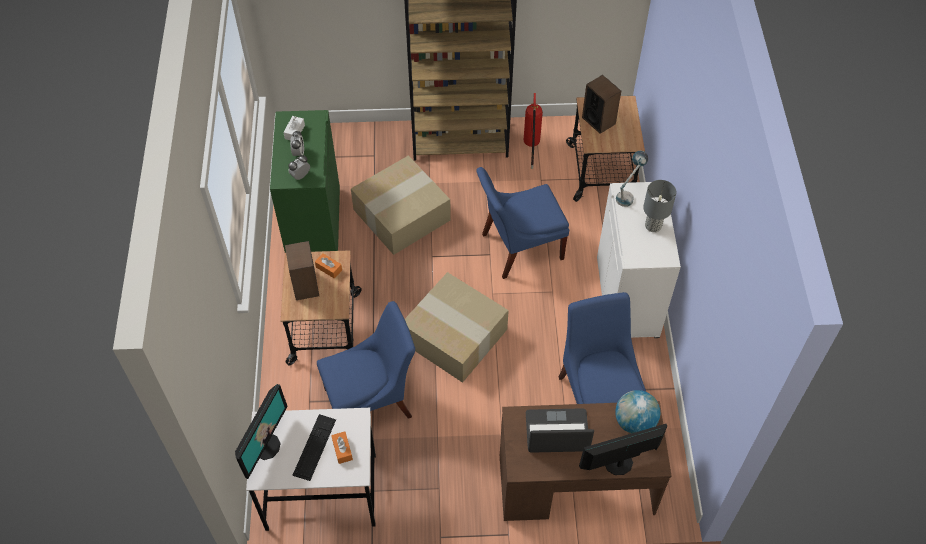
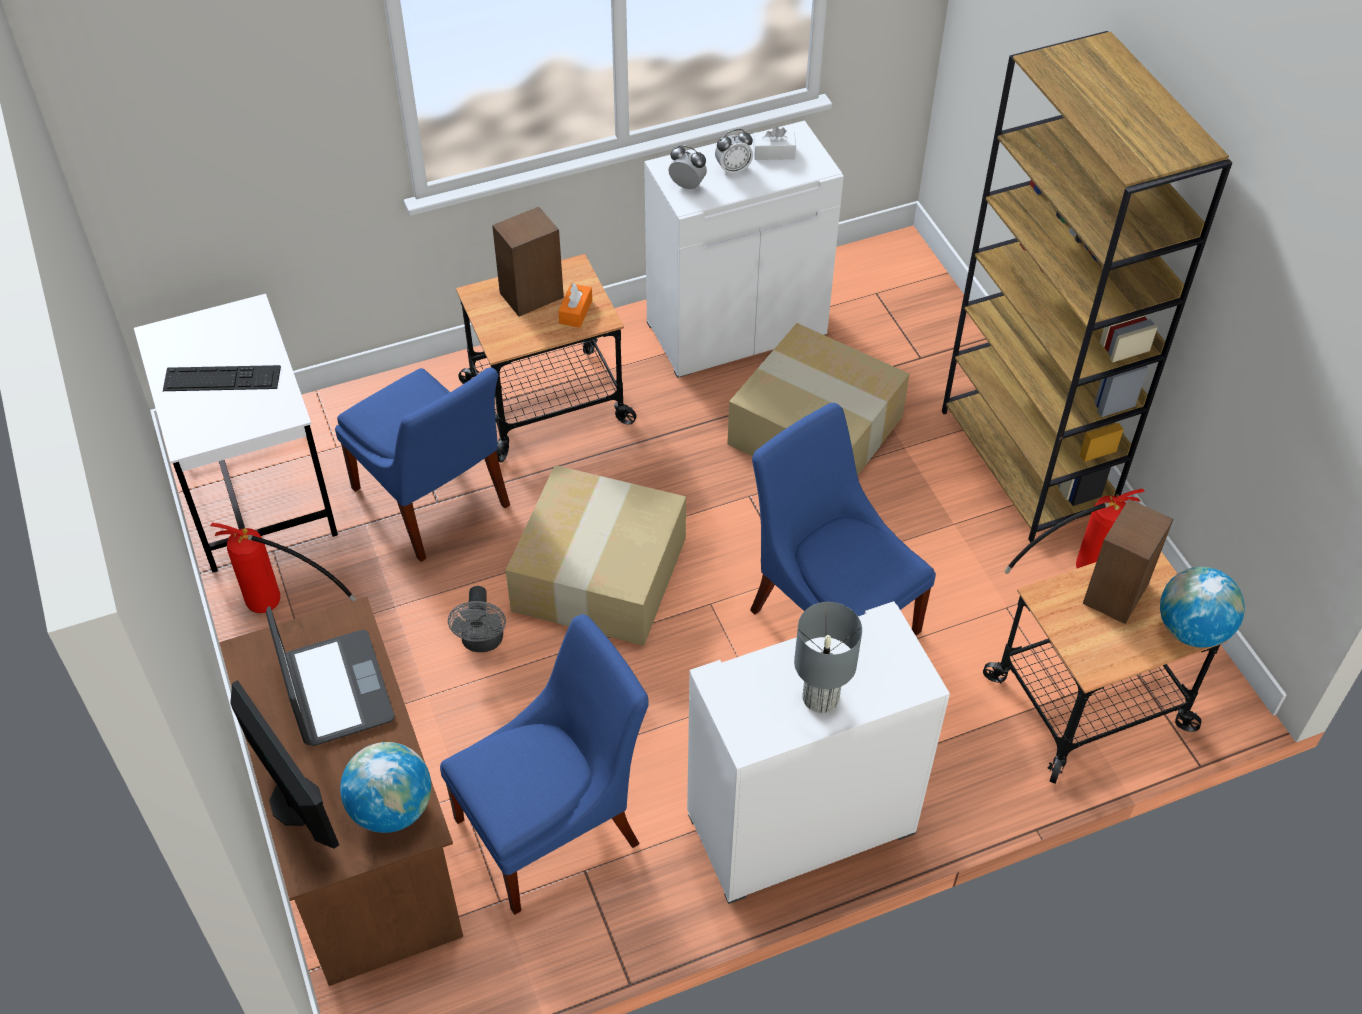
camera: 70 degrees right, 5 degrees down
(266, 446) = (210, 326): monitor -> none
(313, 225) = (736, 328): green cabinet -> white cabinet
(342, 450) = (225, 411): orange tissue box -> none
(414, 493) = (282, 605): none -> fire extinguisher
(477, 400) = (482, 642): none -> grey fan
(626, 104) = (1191, 629): none -> globe
(628, 194) = (881, 637): table lamp -> none

